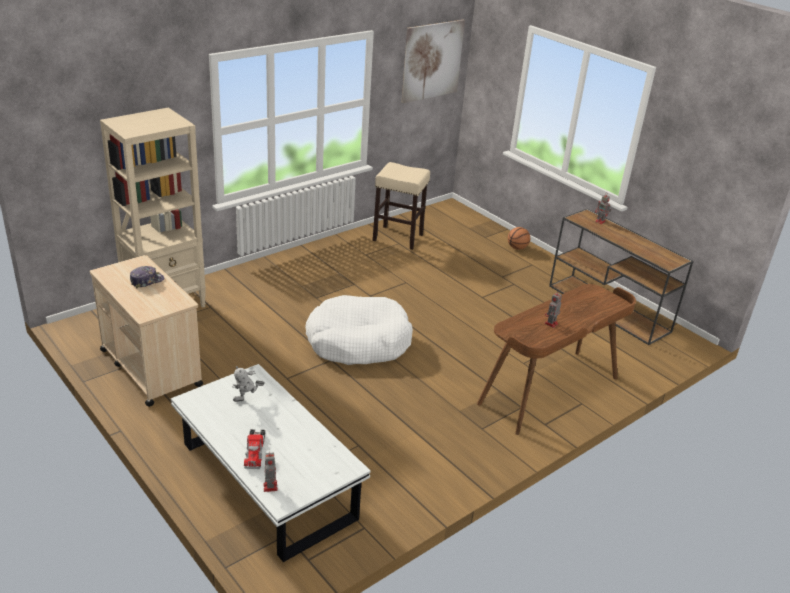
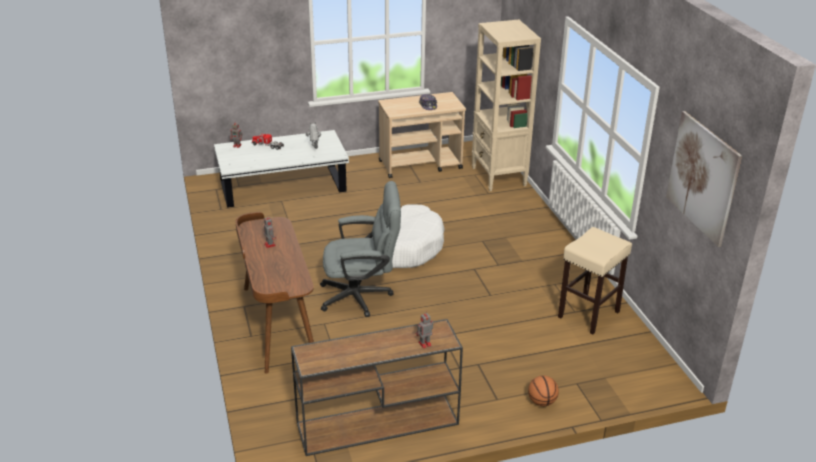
camera: 115 degrees right, 0 degrees up
(464, 350) = (362, 296): none -> grey office chair

